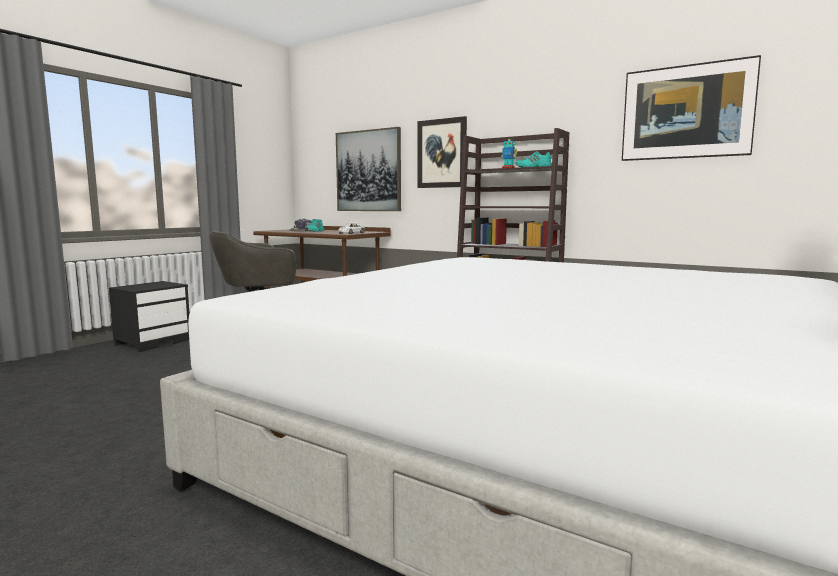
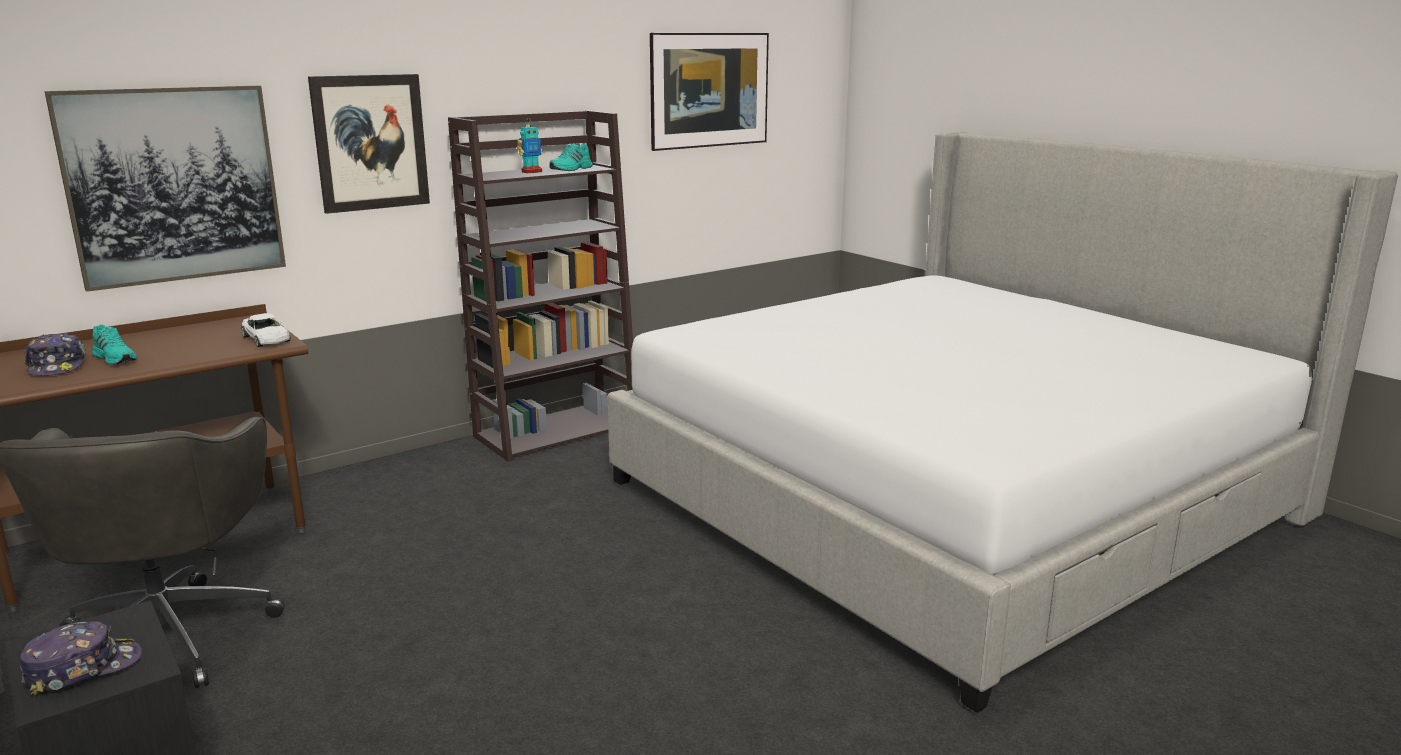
camera: 70 degrees left, 10 degrees up
(140, 286) = (83, 669): none -> cap

